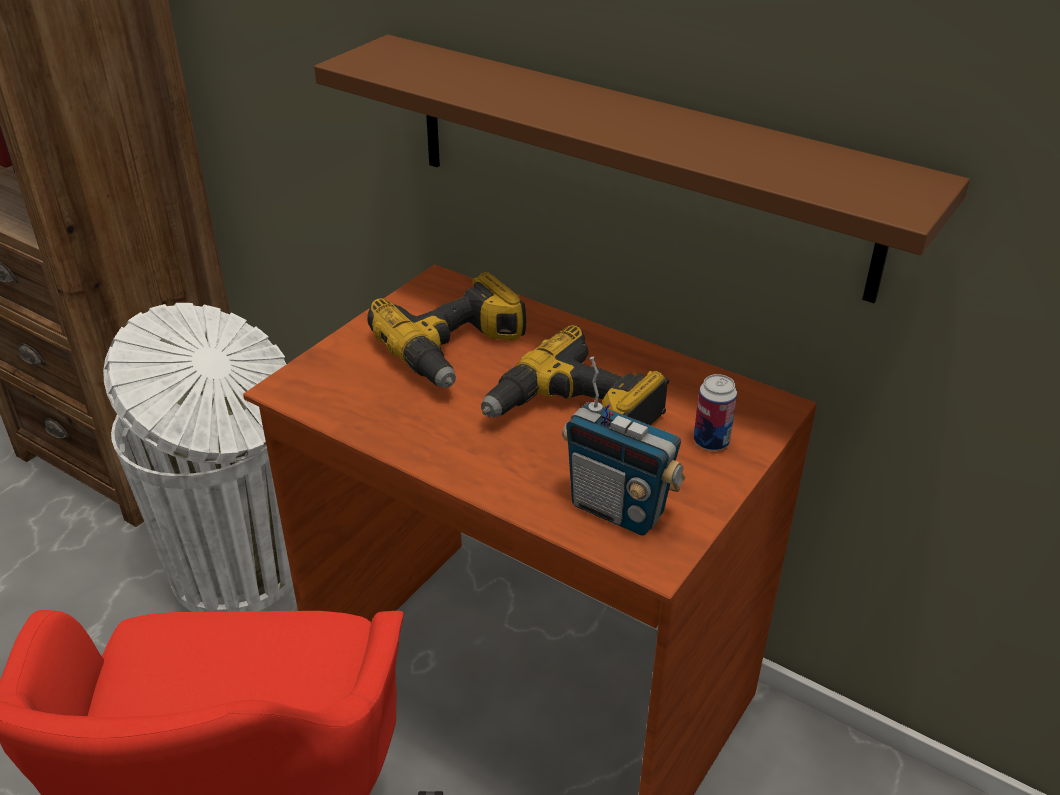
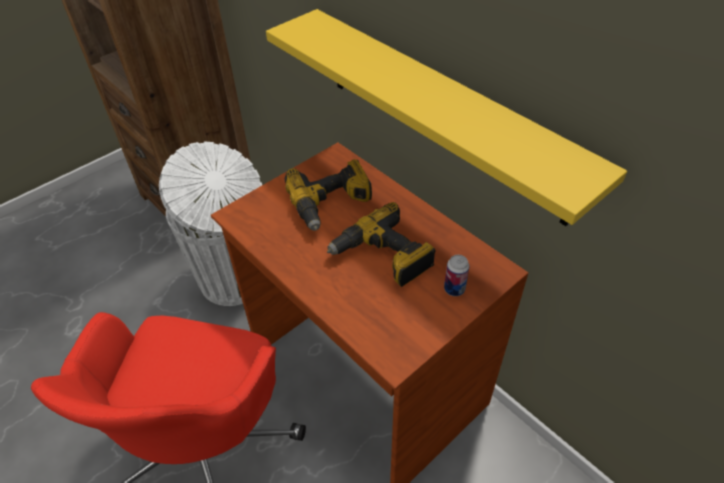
camera: 15 degrees right, 10 degrees up
(618, 509) = (385, 325): radio -> none
(634, 163) = (441, 112): brown shelf -> yellow shelf

